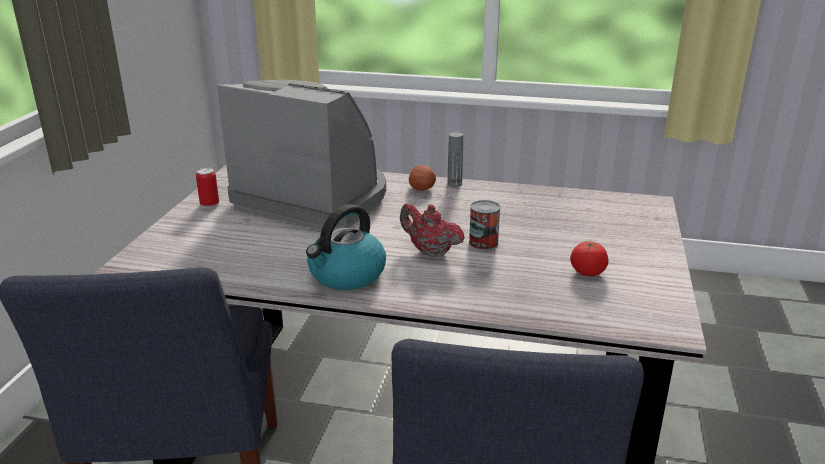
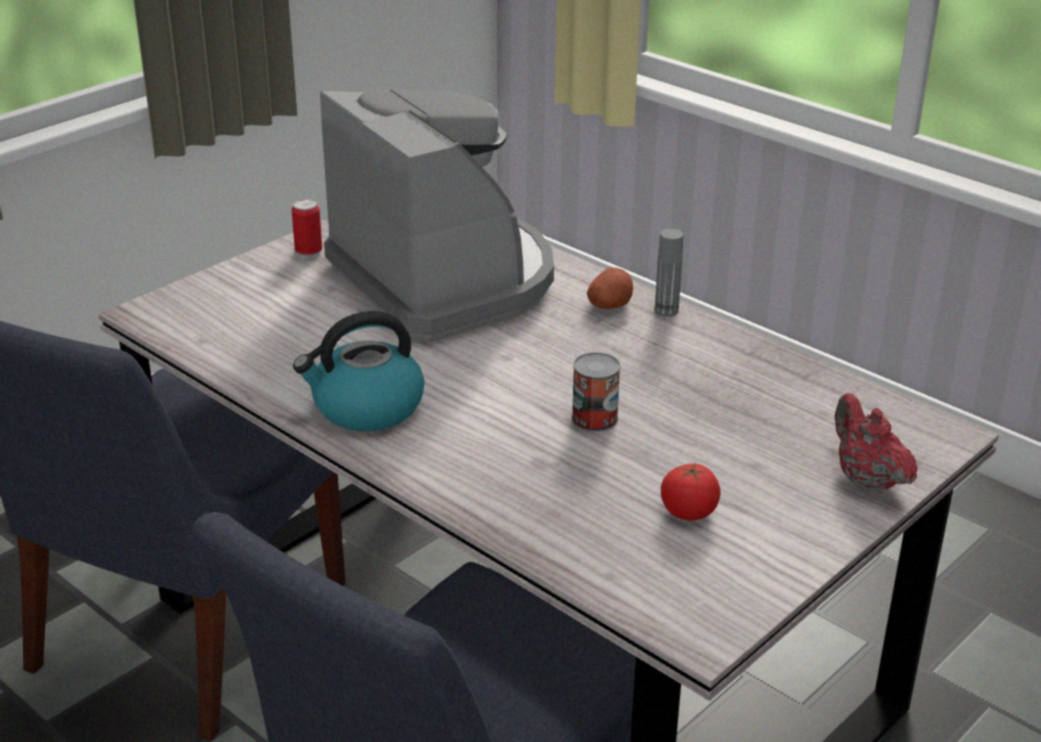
camera: 30 degrees right, 5 degrees up
(430, 252) = (507, 408): red teapot -> red teapot (866, 479)

